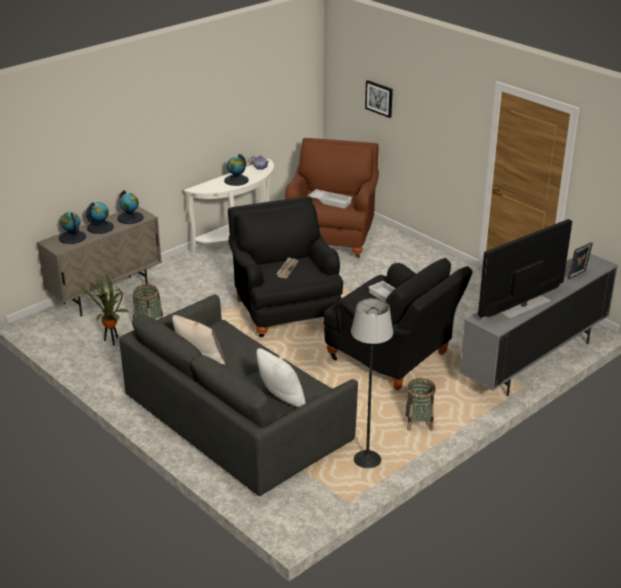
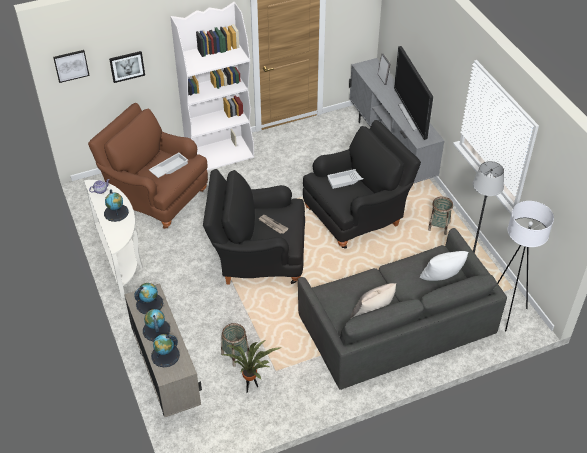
camera: 70 degrees left, 15 degrees up
(299, 502) = (505, 313): none -> white floor lamp
(340, 68) = (71, 65): none -> picture
(422, 256) = (220, 154): none -> white bookcase

